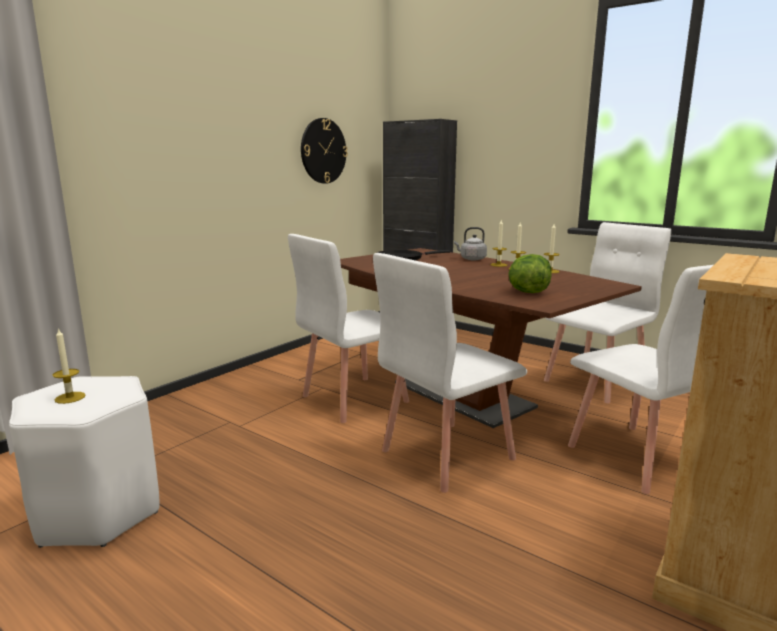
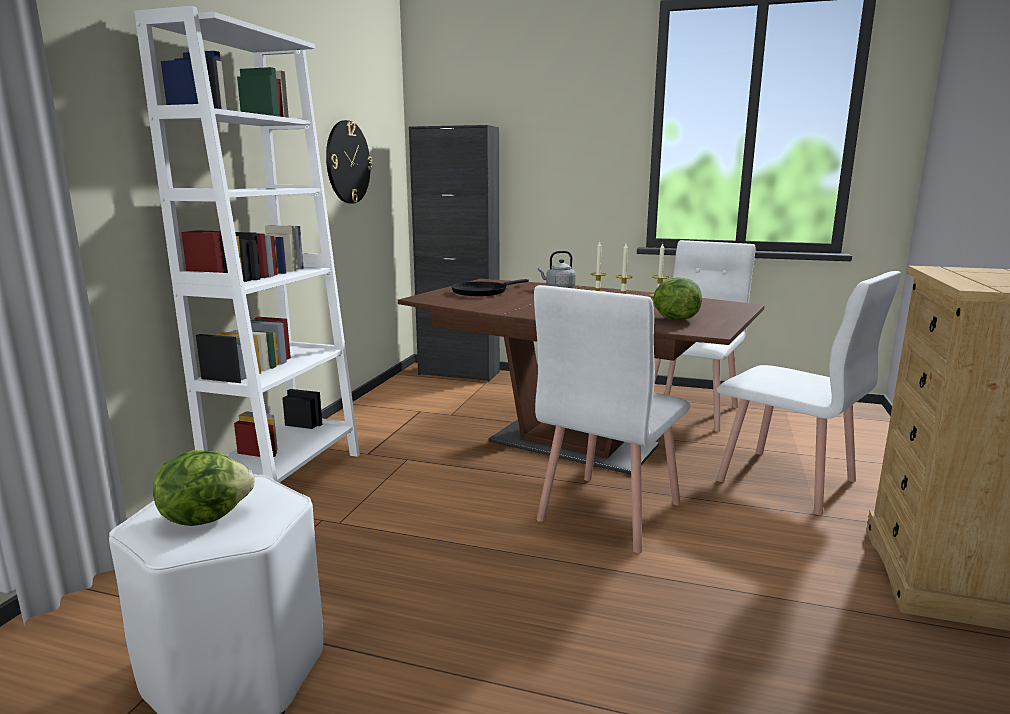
camera: 20 degrees left, 0 degrees up
(70, 397) = (205, 517): candle -> lettuce
(231, 388) = (287, 478): none -> white bookcase
(353, 398) = (455, 466): white chair -> none

